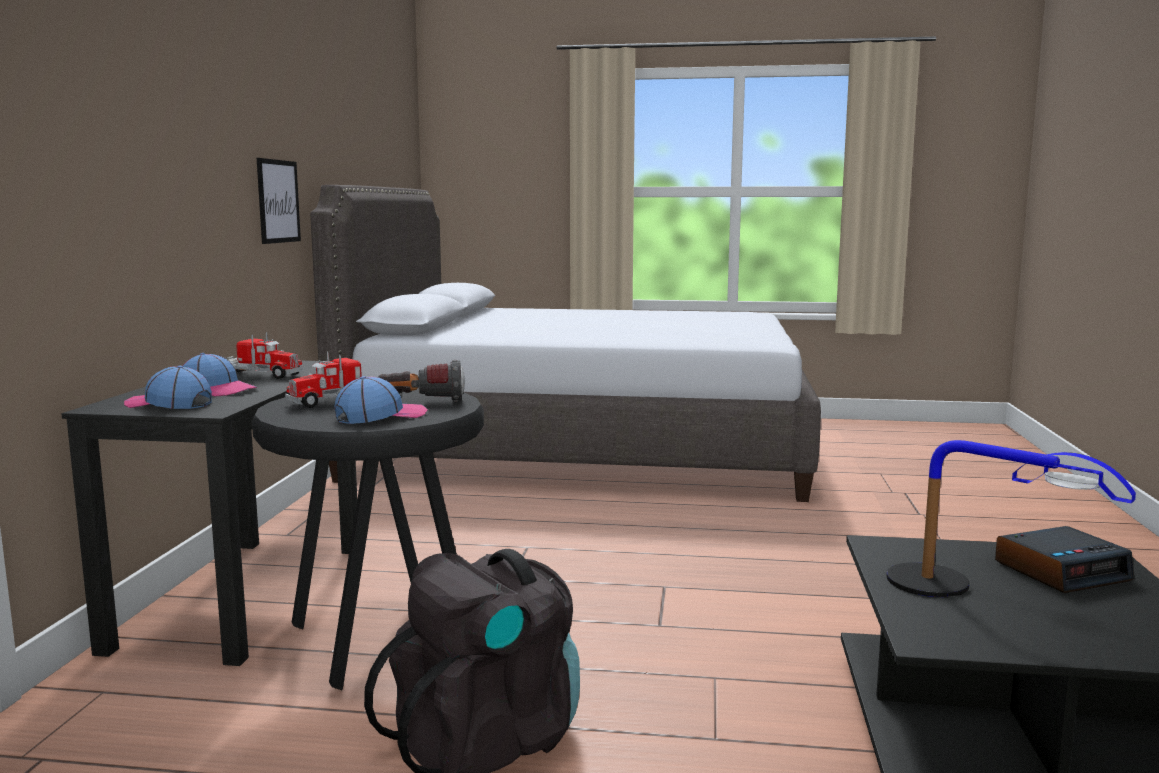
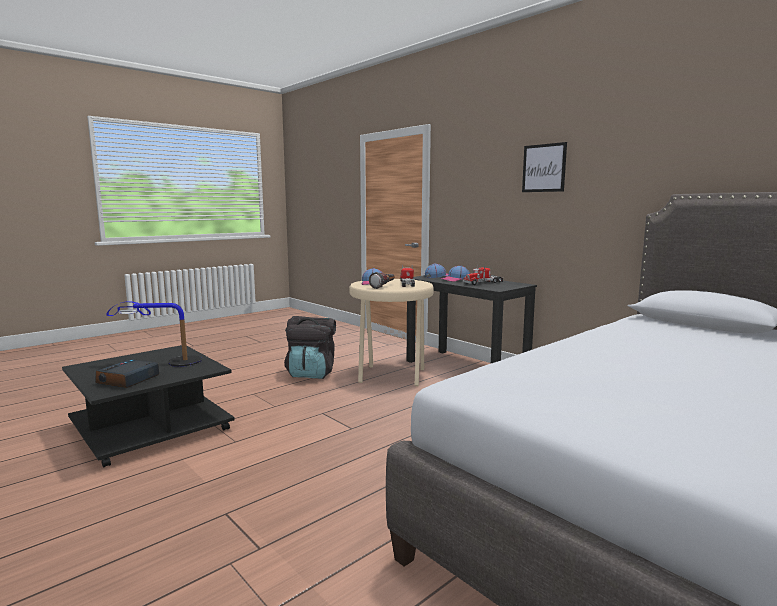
camera: 130 degrees right, 0 degrees up
(278, 201) = (613, 207): picture -> picture (544, 168)
(381, 643) = (391, 375): black stool -> beige stool

